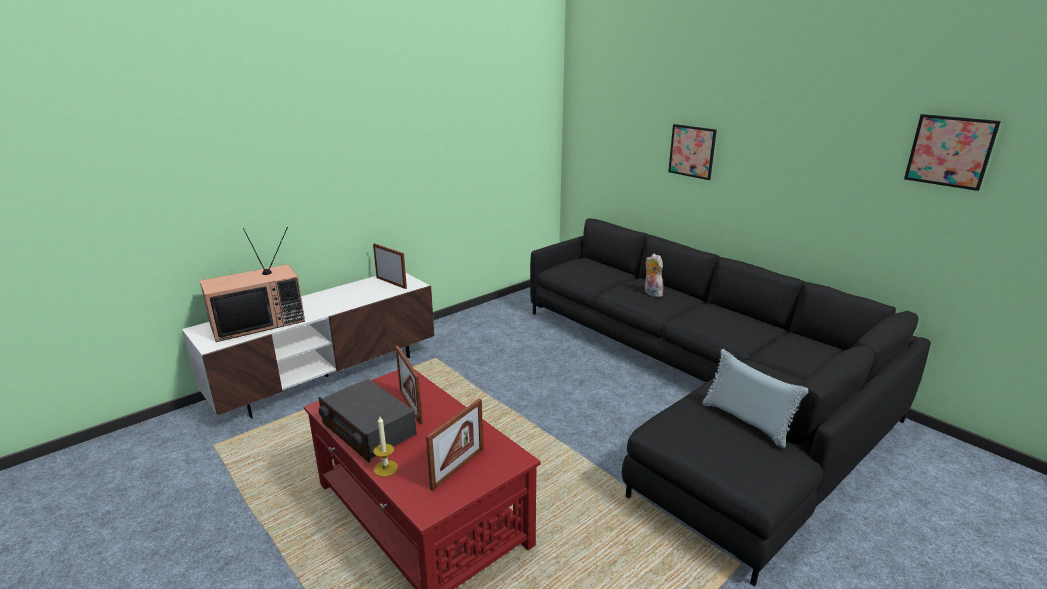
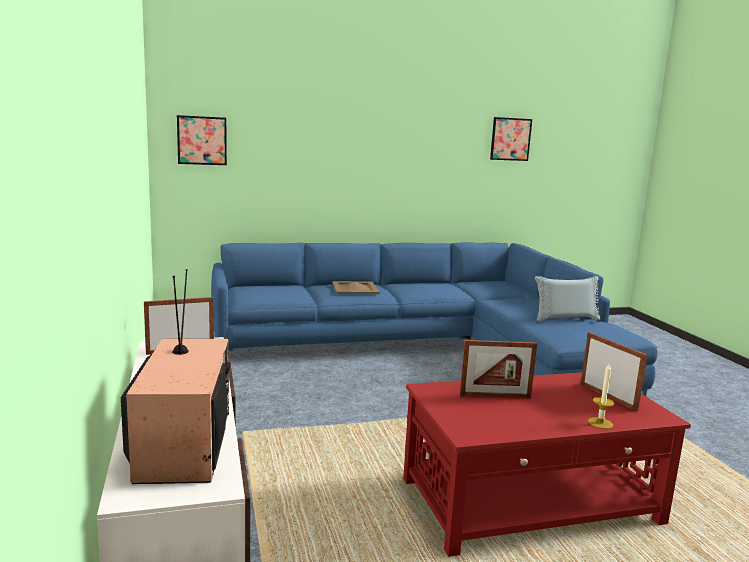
camera: 65 degrees left, 10 degrees down
(368, 430) = (529, 420): radio -> none
(651, 293) = (355, 288): plush toy -> beige tray
(692, 151) = (329, 158): picture -> picture (202, 140)
(699, 389) = (431, 349): black sofa -> blue sofa

